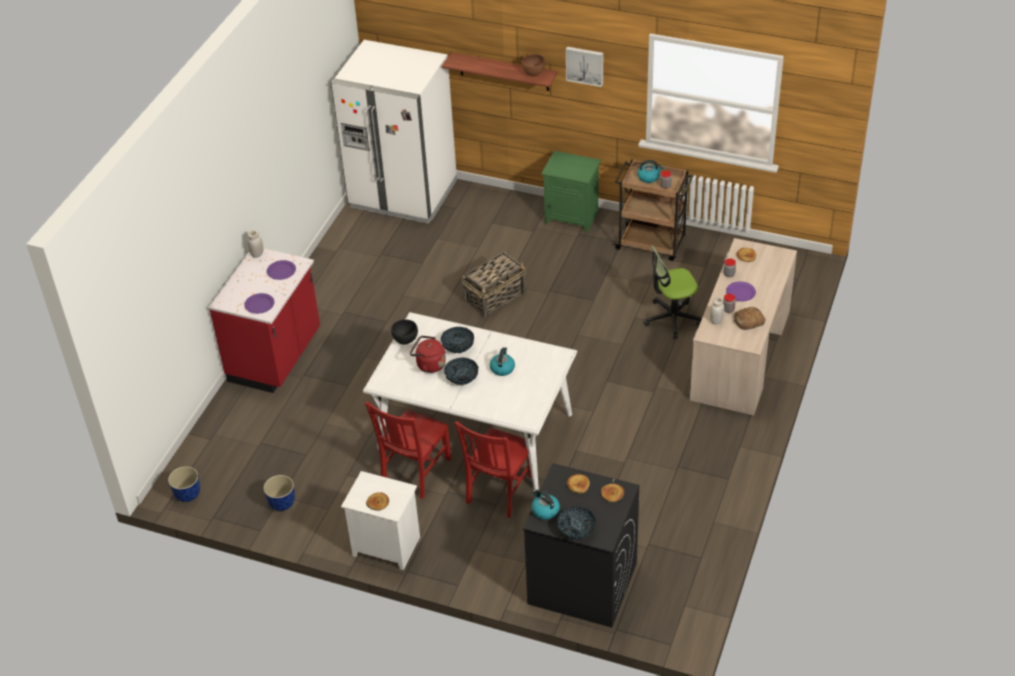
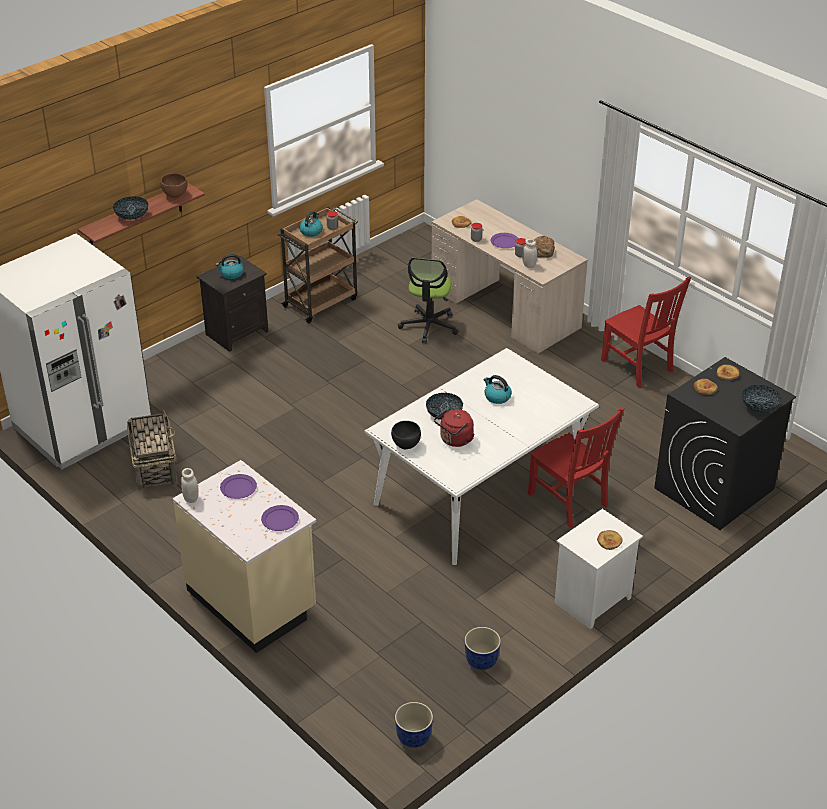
camera: 65 degrees left, 5 degrees down
(276, 357) = (252, 600): red counter -> beige counter
(414, 472) = (505, 549): red chair -> red chair (638, 367)
(461, 378) = (490, 425): bowl -> bowl (132, 216)
(495, 297) = (304, 416): basket -> basket (154, 466)
(545, 510) = (725, 417): kettle -> kettle (231, 274)
(572, 217) = (237, 332): green nightstand -> black nightstand
(585, 65) = (212, 159): picture -> none

